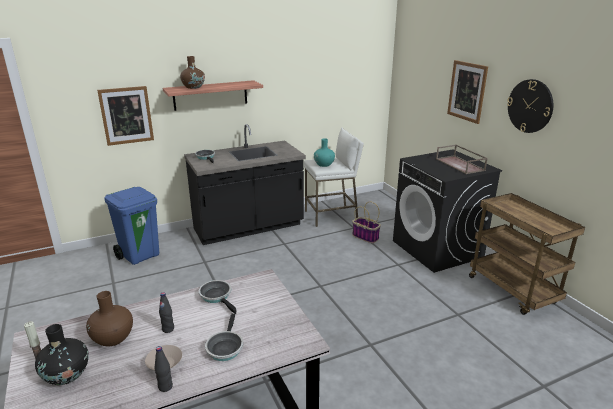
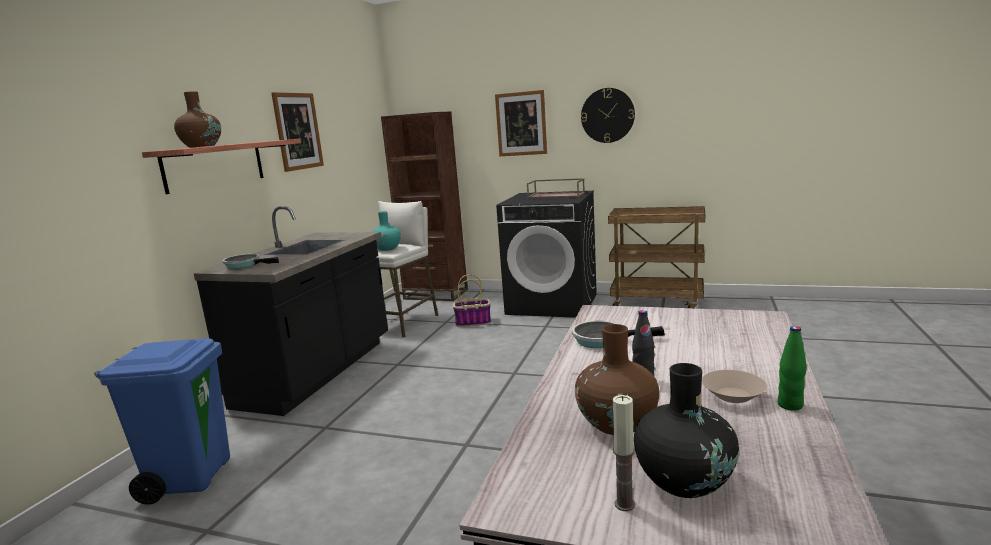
camera: 45 degrees left, 10 degrees down
(126, 115) = (84, 209): picture -> picture (298, 131)
(165, 387) = (790, 405): black bottle -> green bottle
(225, 347) = (730, 355): frying pan -> none
(386, 202) = (436, 294): none -> brown bookcase

